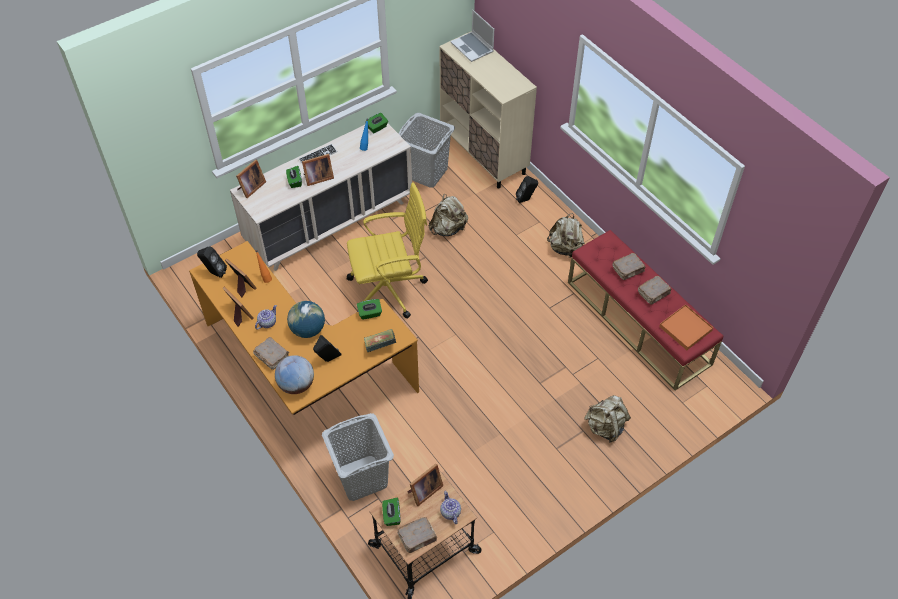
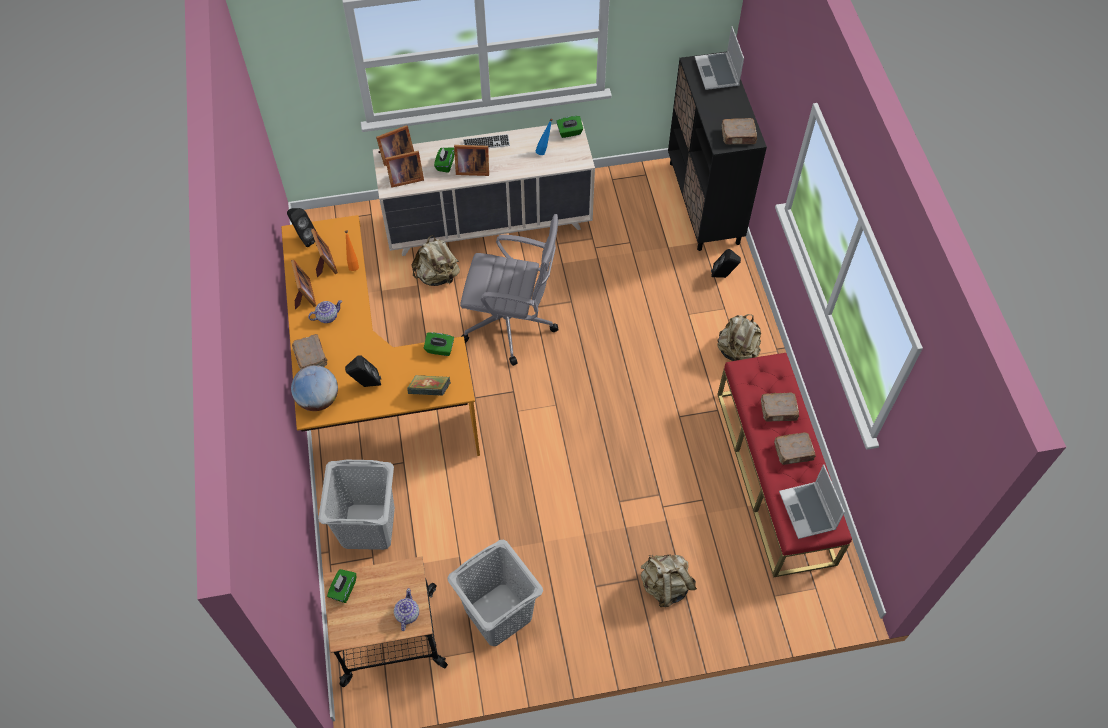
camera: 25 degrees right, 5 degrees up
(308, 330) = (364, 341): globe -> none
(389, 289) = (511, 324): yellow office chair -> grey office chair
(418, 537) = (357, 627): brown book -> brown book (738, 136)
(424, 491) = (392, 577): picture frame -> picture frame (404, 178)
(426, 172) = (625, 201): grey laundry basket -> grey laundry basket (499, 613)
(448, 229) = (614, 278): beige backpack -> beige backpack (437, 276)
(484, 154) = (704, 203): beige cabinet -> black cabinet
(685, 328) = (808, 511): orange tray -> laptop

